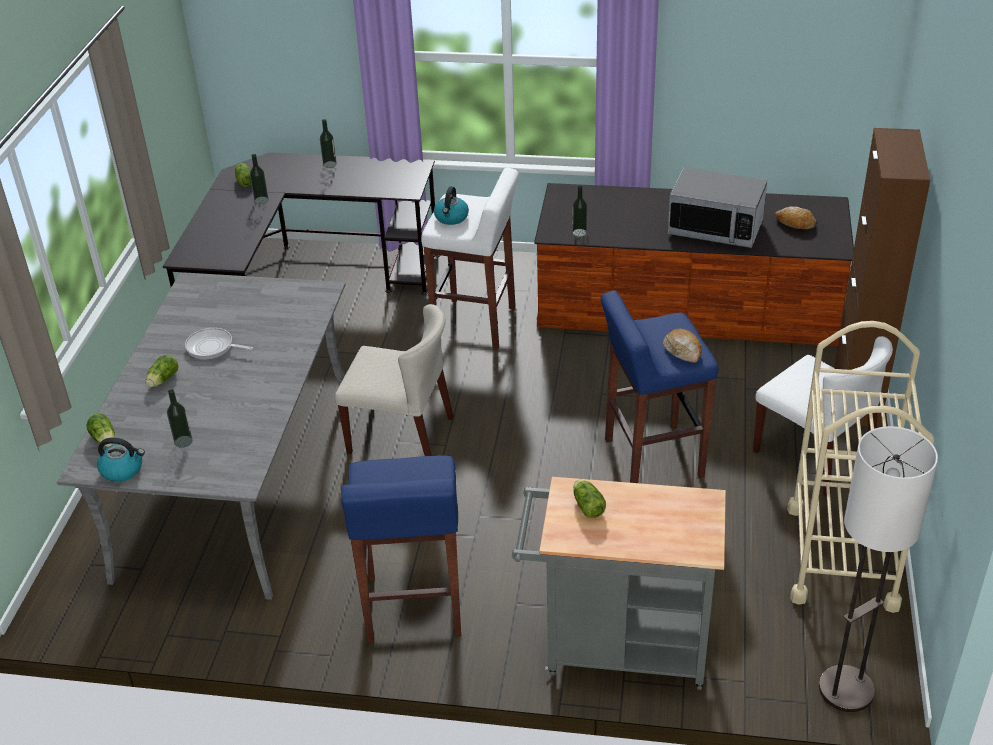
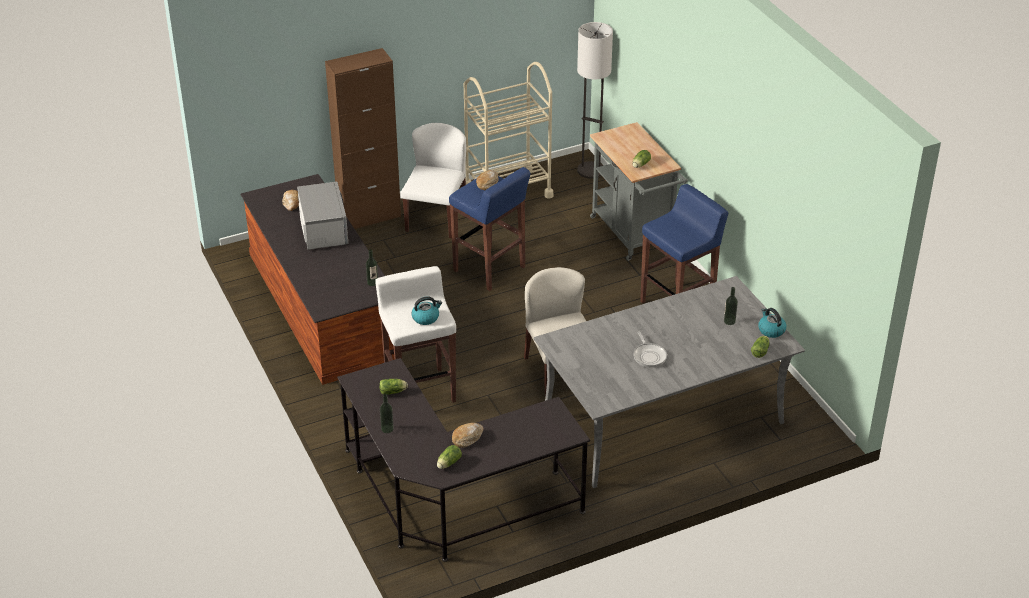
camera: 125 degrees left, 0 degrees up
(162, 380) = (696, 359): lettuce -> lettuce (393, 391)
(261, 200) = (467, 438): bottle -> bread

